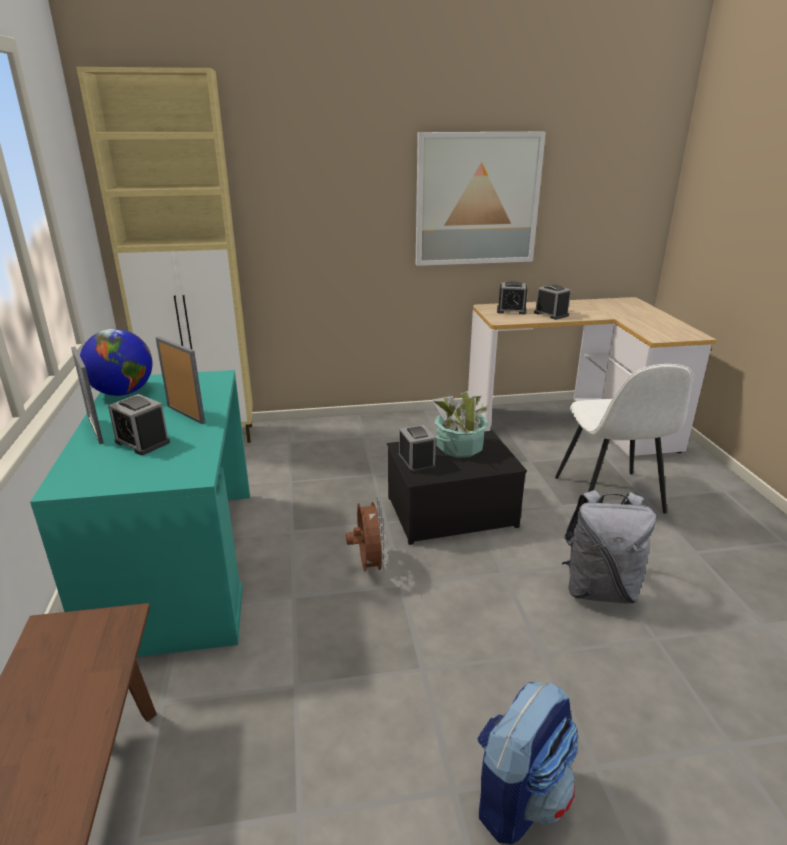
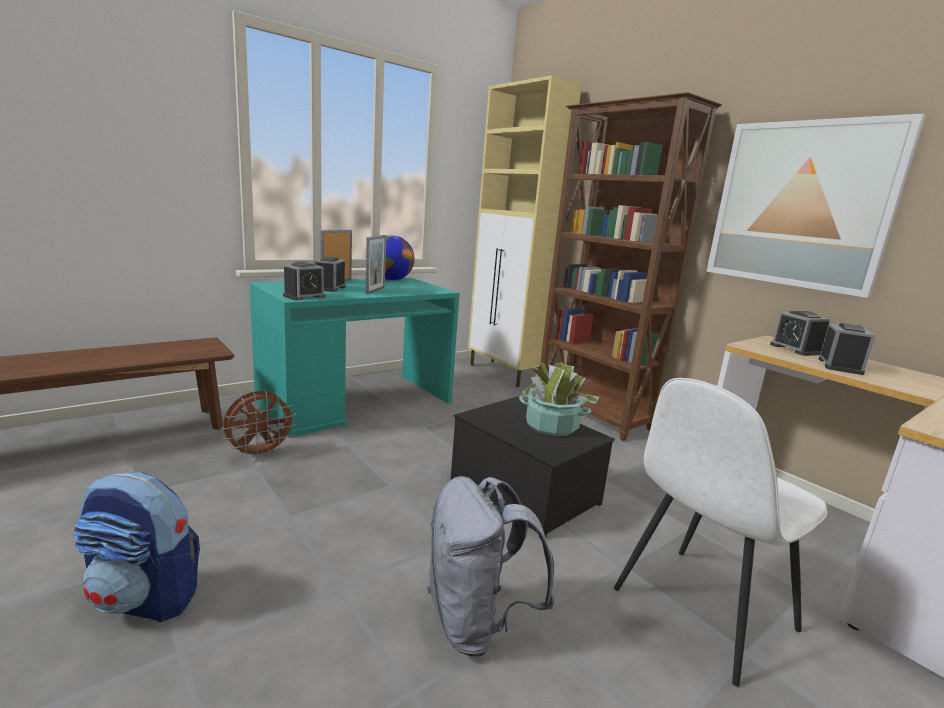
camera: 60 degrees right, 10 degrees down
(345, 428) = (591, 414): none -> brown bookcase
(369, 566) = (405, 466): brown fan -> brown fan (260, 454)
(416, 462) = (499, 411): alarm clock -> alarm clock (304, 296)

